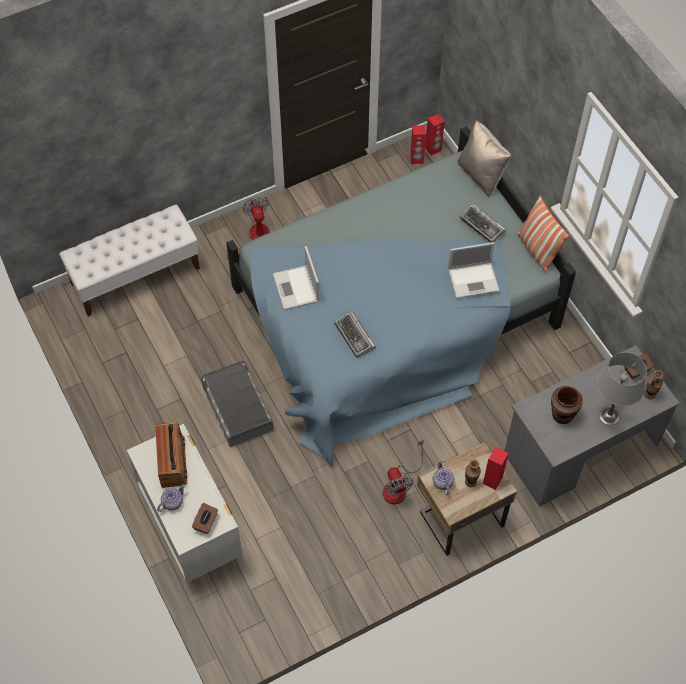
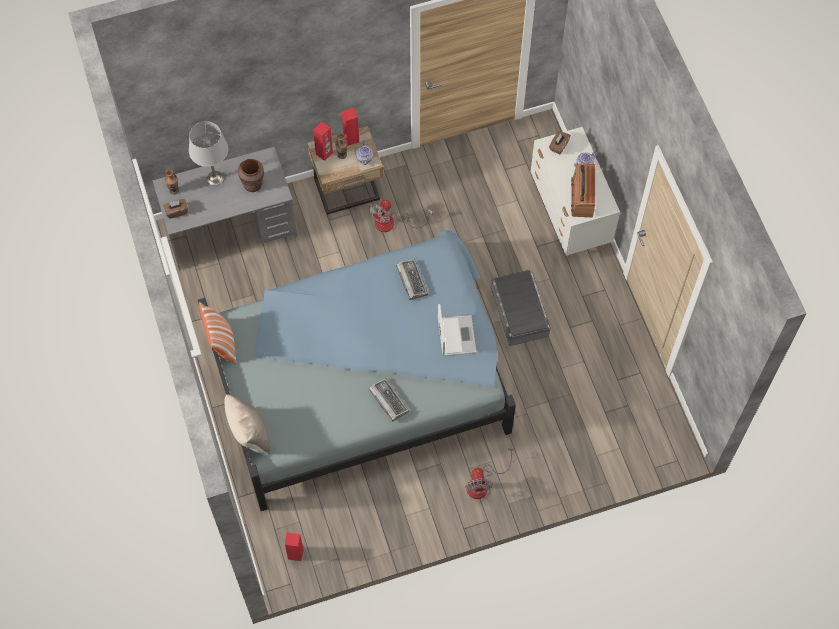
camera: 170 degrees left, 5 degrees up
(135, 275) = (605, 460): white bench -> none
(399, 486) = (392, 223): fan -> fan turned 135 degrees counterclockwise
(433, 149) = (274, 564): red speaker -> red speaker (351, 139)
(474, 279) = (290, 318): laptop -> none
(482, 226) = (266, 372): keyboard -> keyboard (388, 400)

